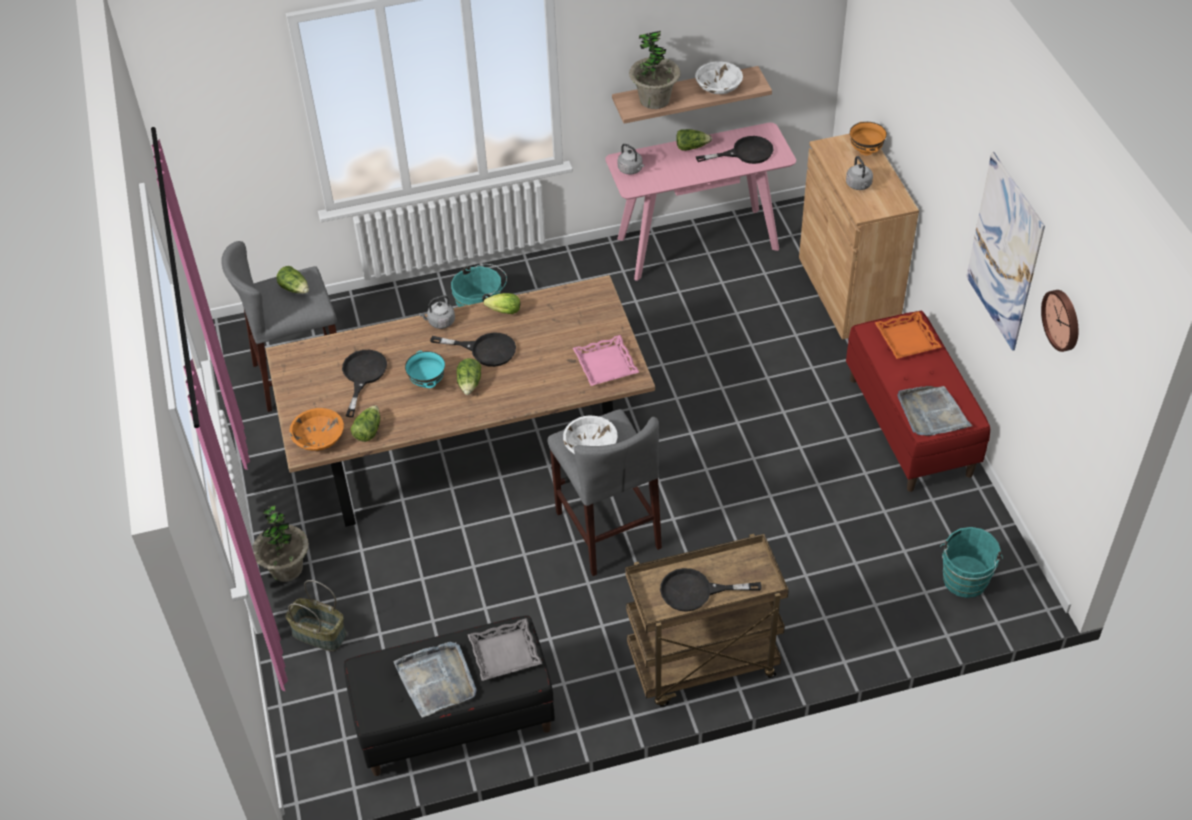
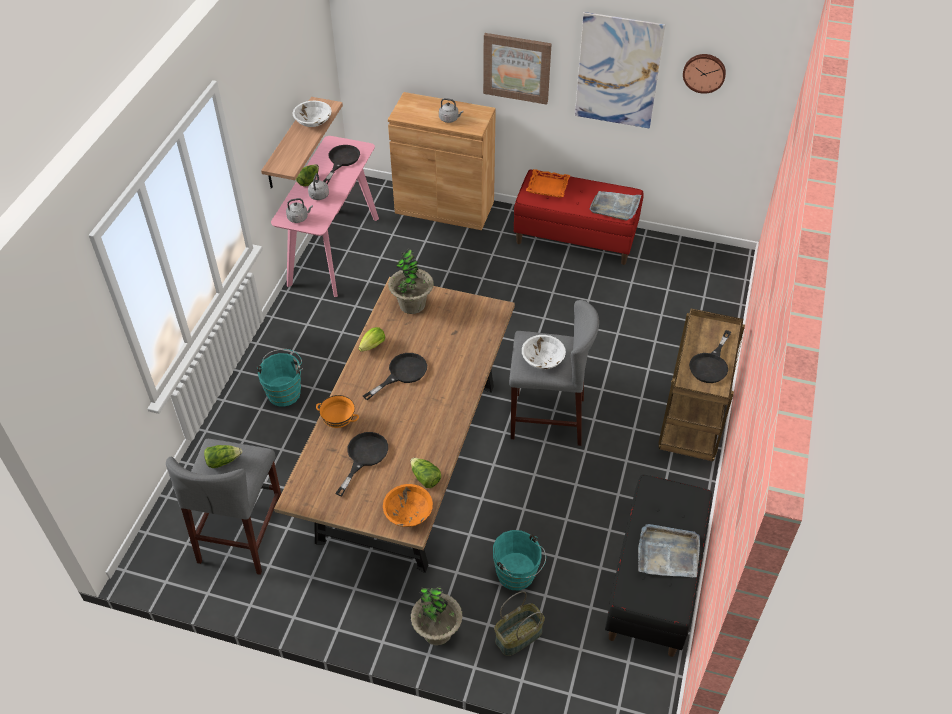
camera: 60 degrees left, 0 degrees up
(362, 376) = (364, 457): black frying pan -> black frying pan turned 75 degrees clockwise
(427, 382) = (405, 421): turquoise bowl -> none
(440, 322) = (349, 386): grey kettle -> grey kettle (318, 196)
(470, 384) = (429, 397): lettuce -> none
(505, 653) = (667, 502): grey tray -> none
(605, 365) = (474, 317): pink tray -> none
(654, 100) = (291, 154): potted plant -> potted plant (412, 304)
(866, 151) = (422, 102): orange bowl -> orange bowl (339, 422)
(941, 175) = (517, 67): none -> picture
(964, 583) = (708, 277): turquoise bucket -> turquoise bucket (517, 576)

